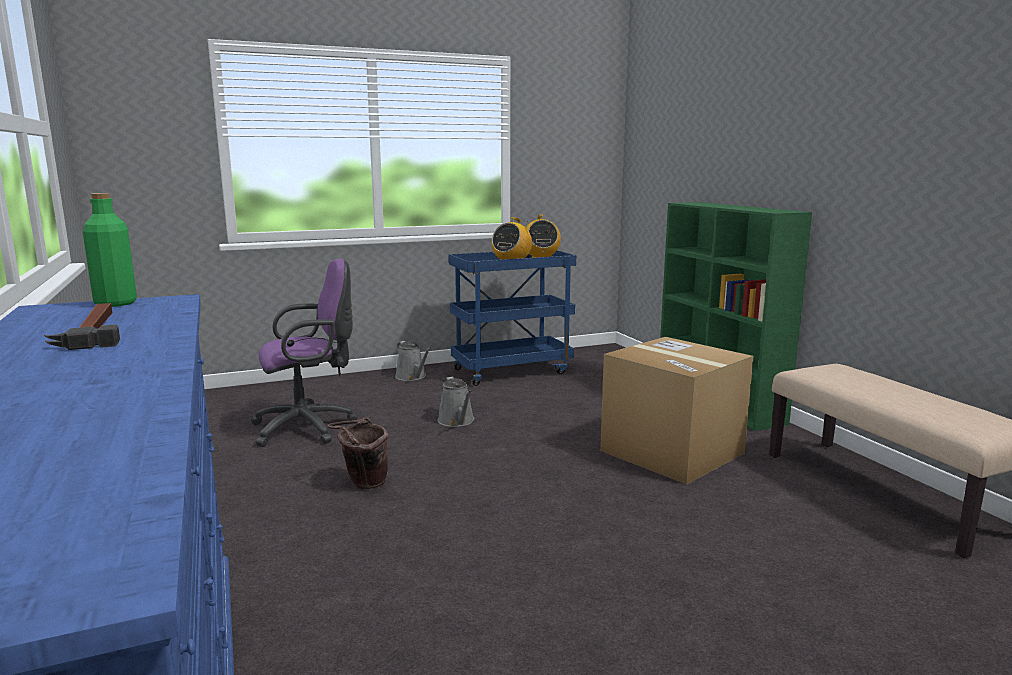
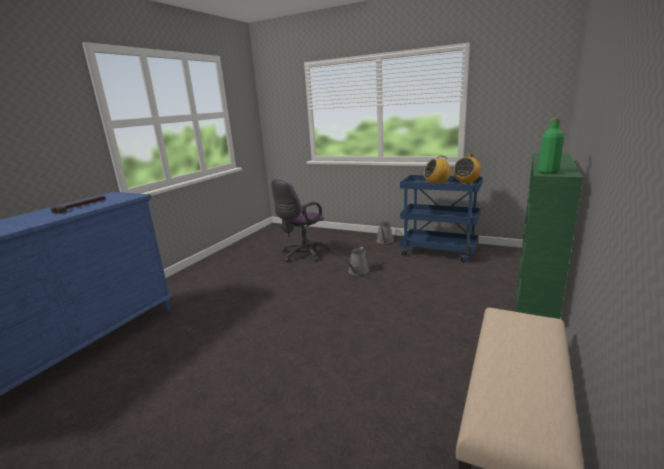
camera: 50 degrees right, 5 degrees up
(116, 303) = (124, 195): green bottle -> green bottle (548, 172)
(309, 427) = (302, 254): purple office chair -> purple office chair turned 105 degrees clockwise
(363, 484) = (272, 287): brown bucket -> none
(672, 452) = (424, 334): cardboard box -> none

